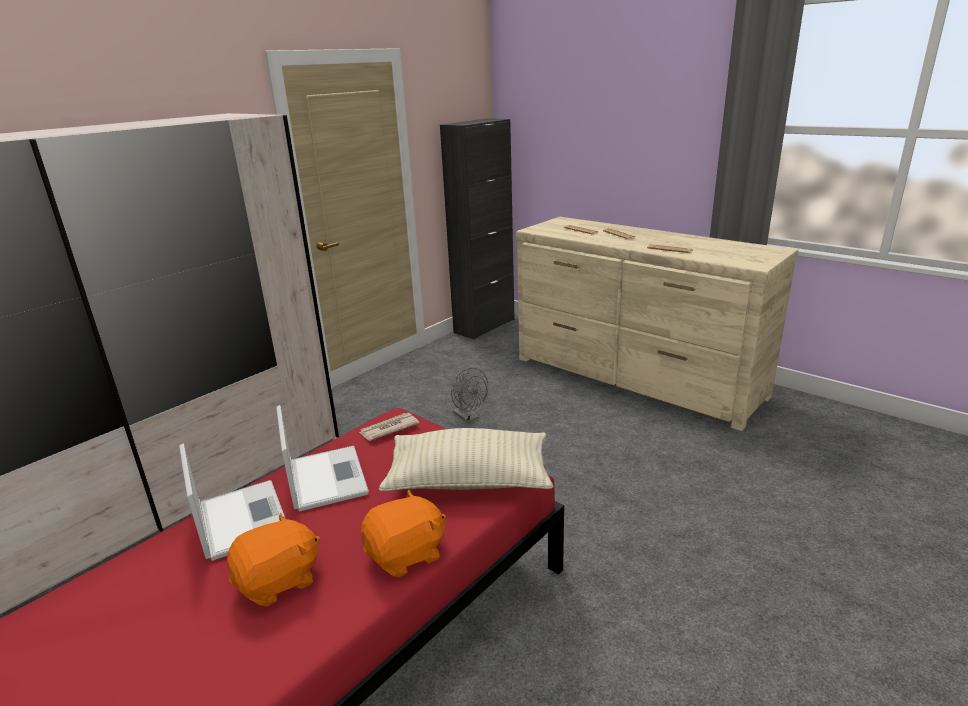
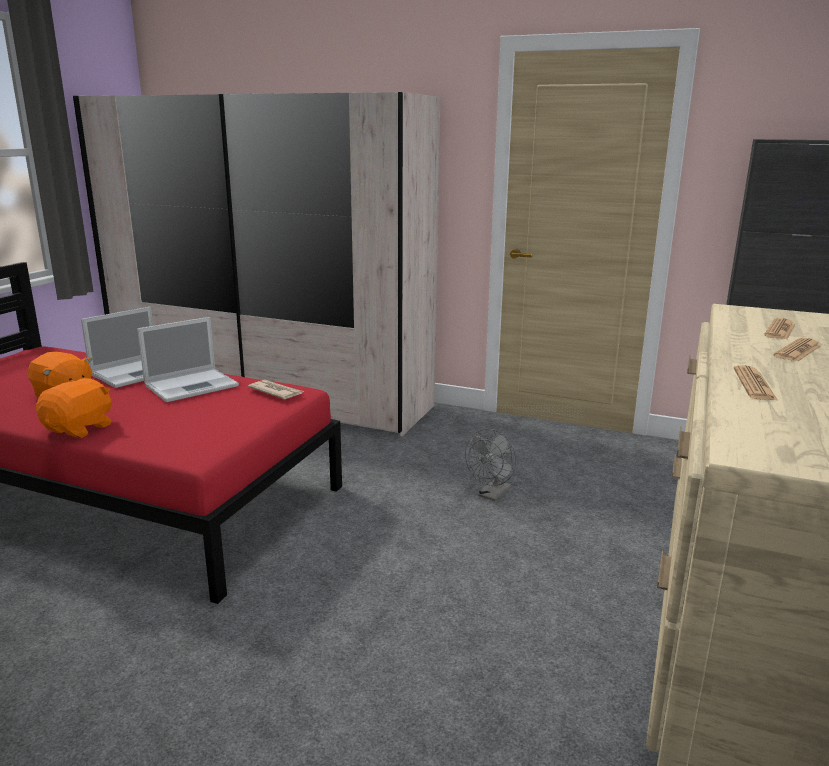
camera: 70 degrees right, 5 degrees down
(406, 554) = (80, 428): orange plush toy -> orange plush toy turned 105 degrees counterclockwise
(469, 480) = (187, 436): beige pillow -> none

